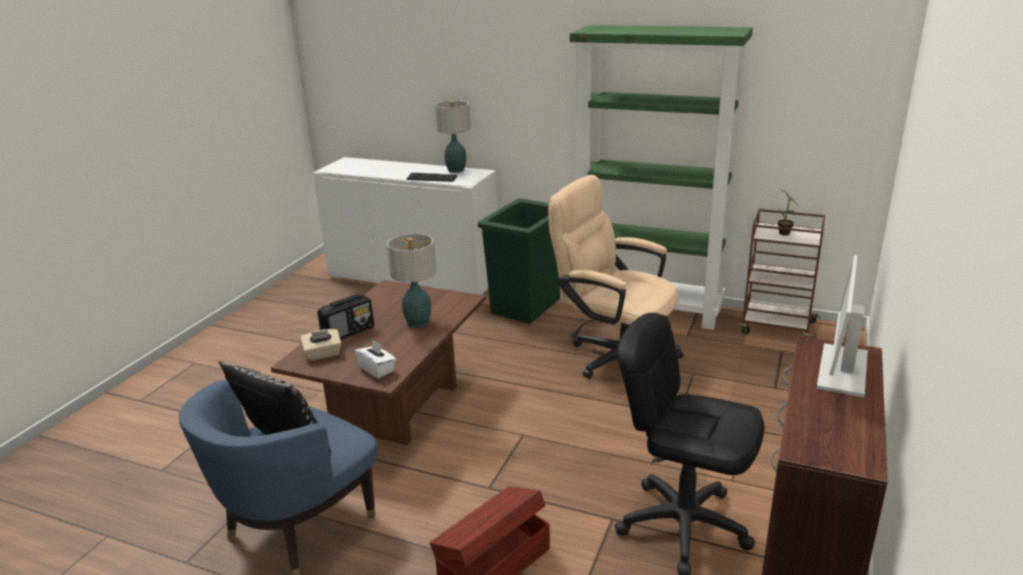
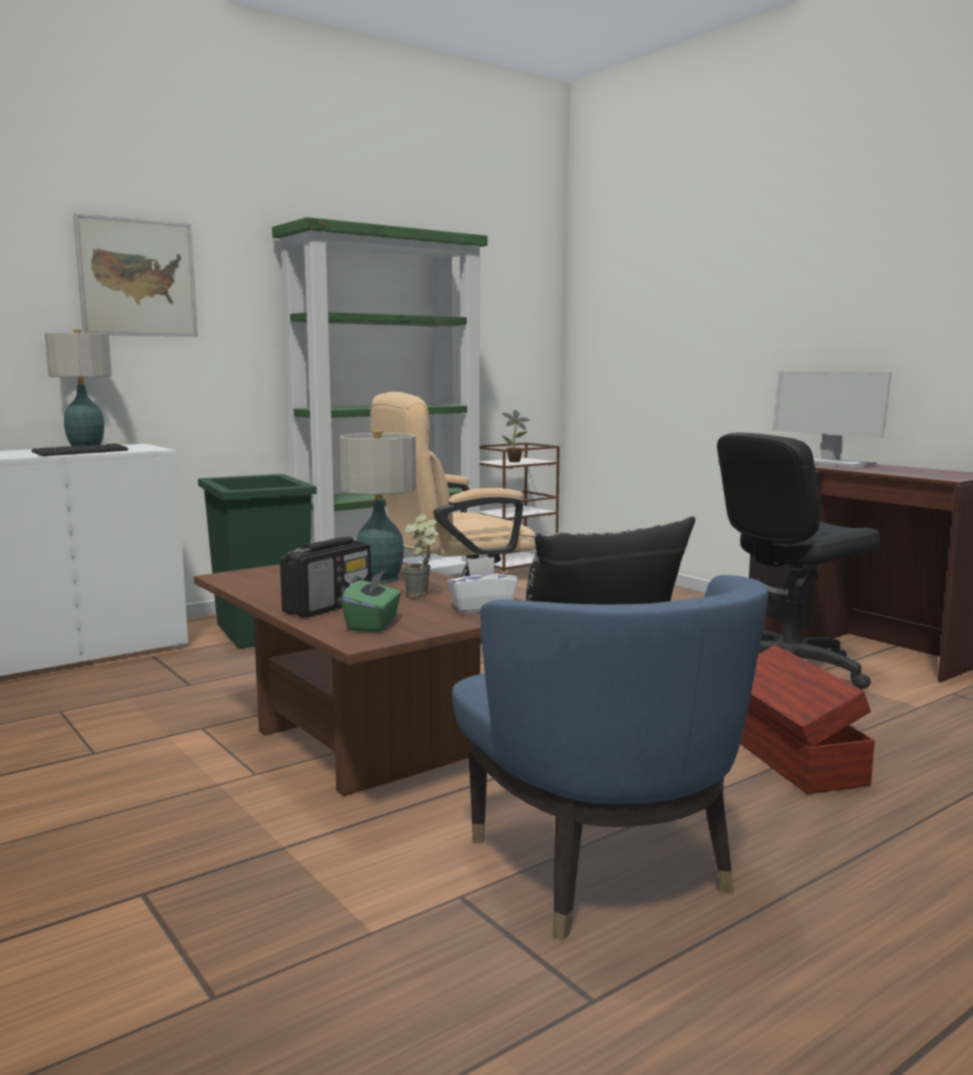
camera: 60 degrees left, 15 degrees down
(323, 354) = (373, 624): beige tissue box -> green tissue box
(348, 332) = (329, 606): radio -> radio turned 45 degrees clockwise
(390, 346) = (423, 596): none -> potted plant
(498, 65) = (137, 278): none -> picture

